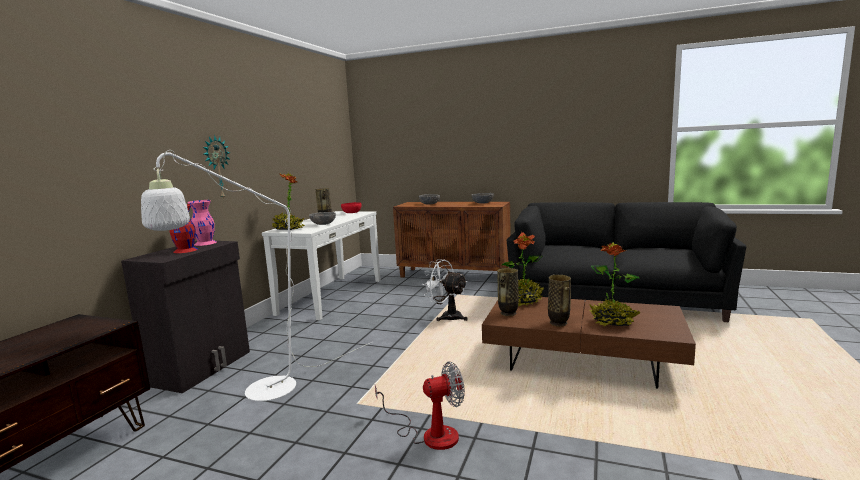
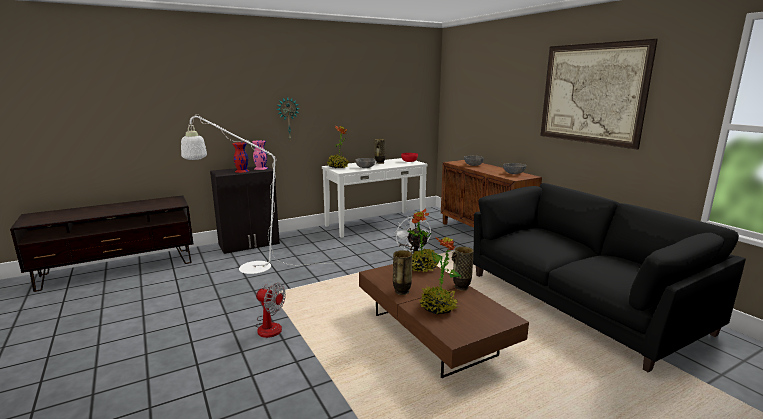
camera: 40 degrees right, 5 degrees up
(508, 313) = (390, 272): vase -> vase (461, 287)
(552, 116) = (591, 94): none -> picture

